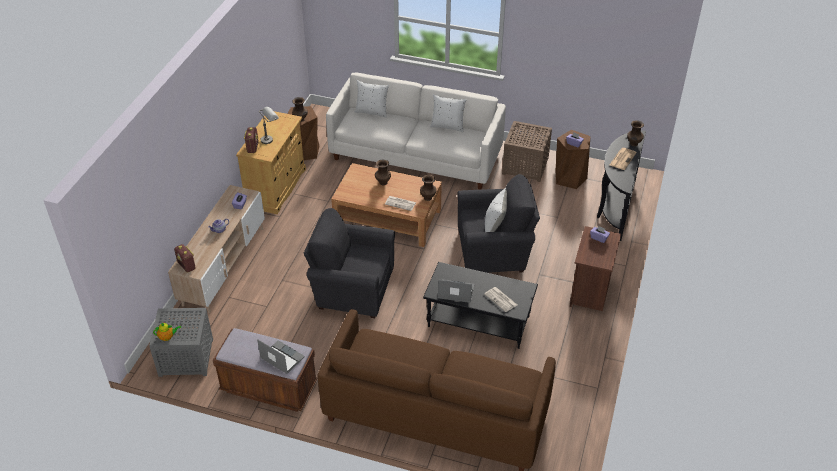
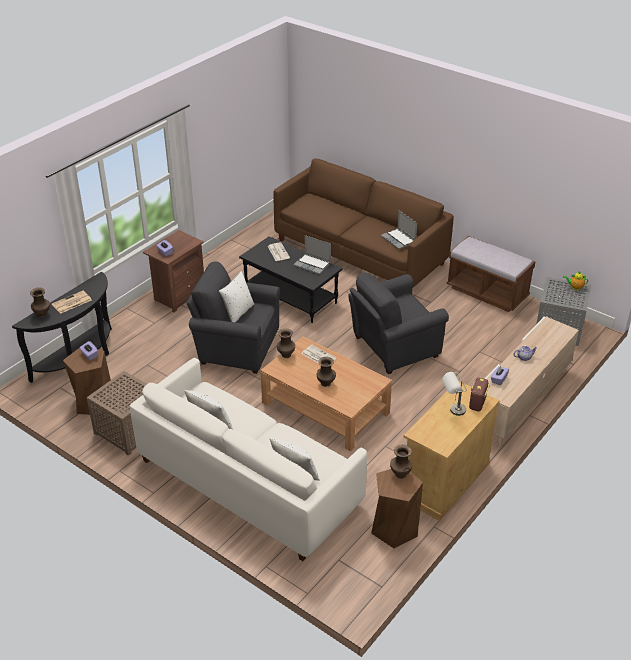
camera: 160 degrees left, 5 degrees down
(187, 266) = (559, 330): radio -> none
(281, 358) = (478, 247): laptop -> laptop (399, 239)
(352, 289) = (392, 347): grey armchair -> grey armchair turned 120 degrees clockwise

